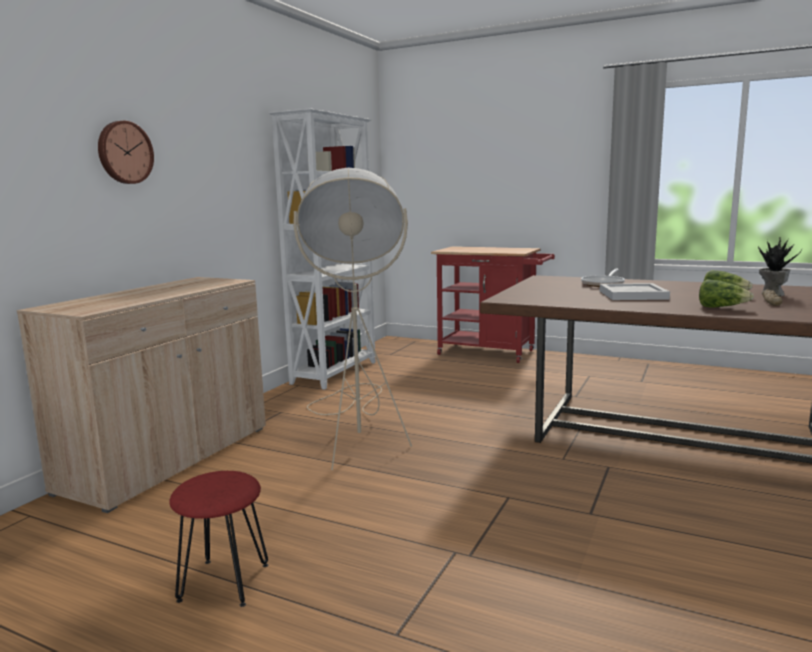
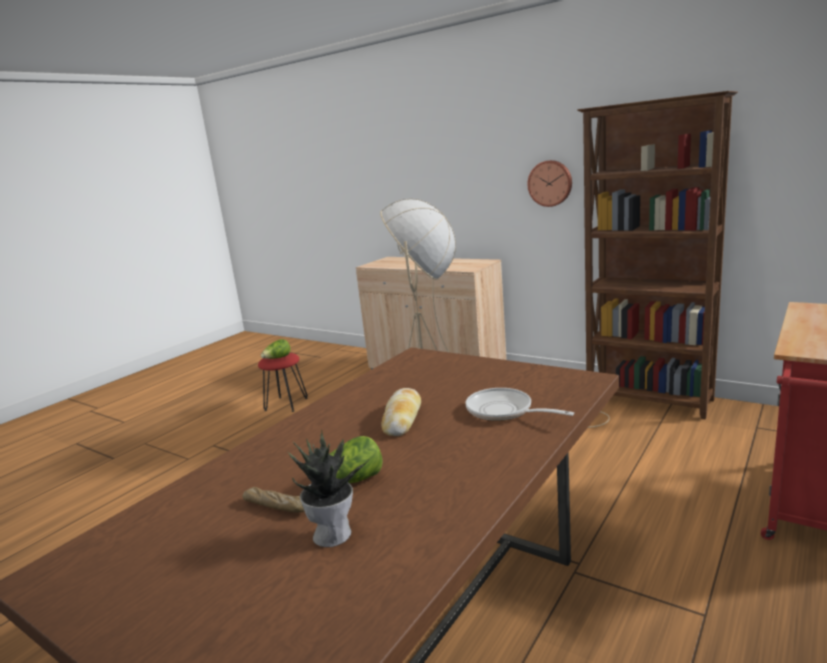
camera: 100 degrees right, 5 degrees up
(124, 152) = (448, 168): wall clock -> wall clock (550, 183)
(336, 373) = (649, 401): white bookcase -> brown bookcase
(633, 295) = (402, 418): white tray -> bread
(721, 307) = (278, 456): lettuce -> lettuce (277, 358)

